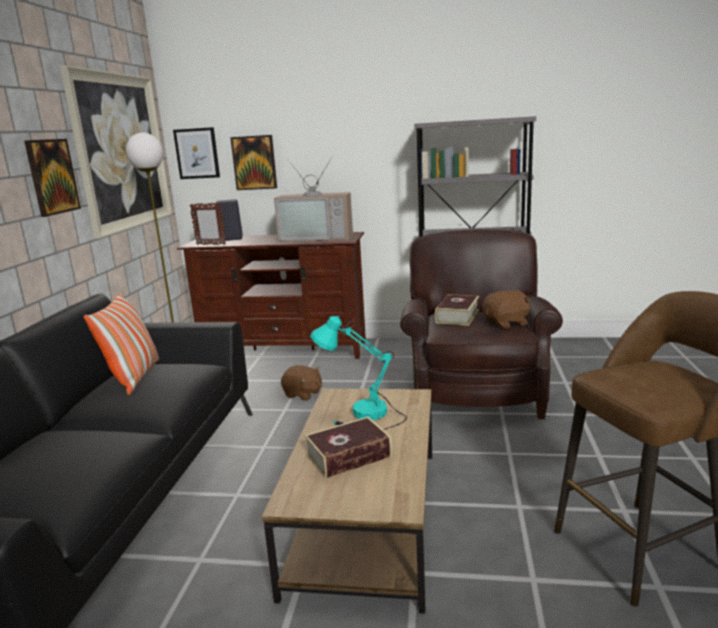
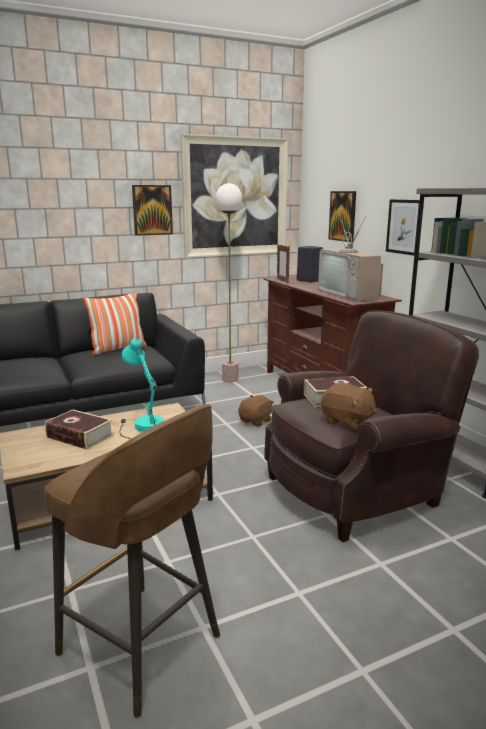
camera: 55 degrees right, 0 degrees up
(197, 153) = (313, 203): picture -> picture (404, 227)
(303, 394) = (256, 421): brown plush toy -> brown plush toy turned 135 degrees counterclockwise

